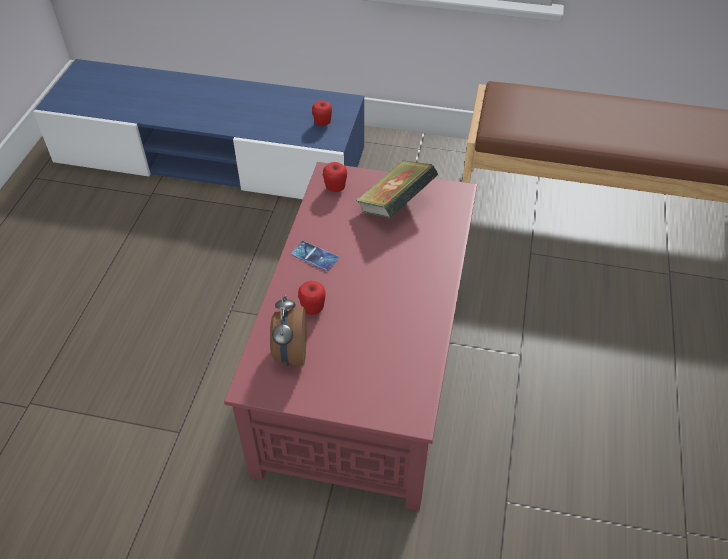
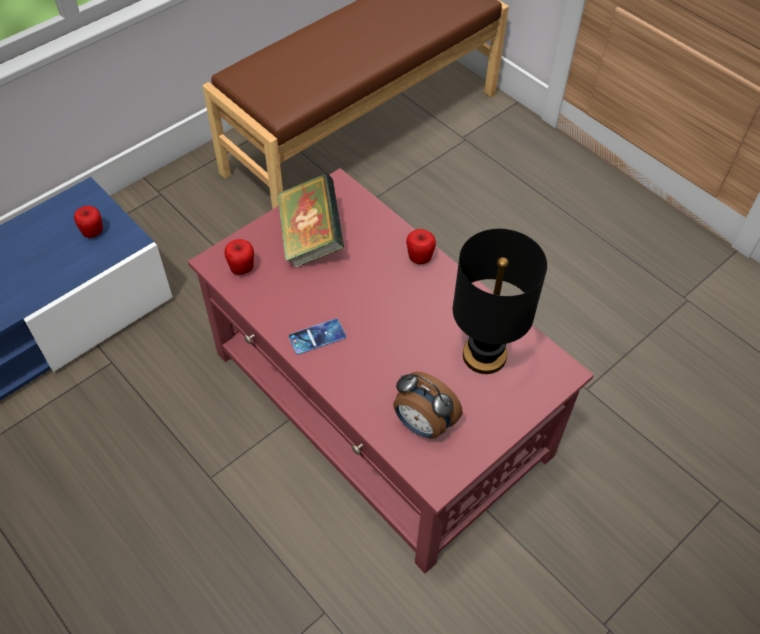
camera: 55 degrees left, 5 degrees up
(313, 309) = (383, 376): apple -> apple (419, 258)
(385, 358) = (485, 355): none -> black table lamp

